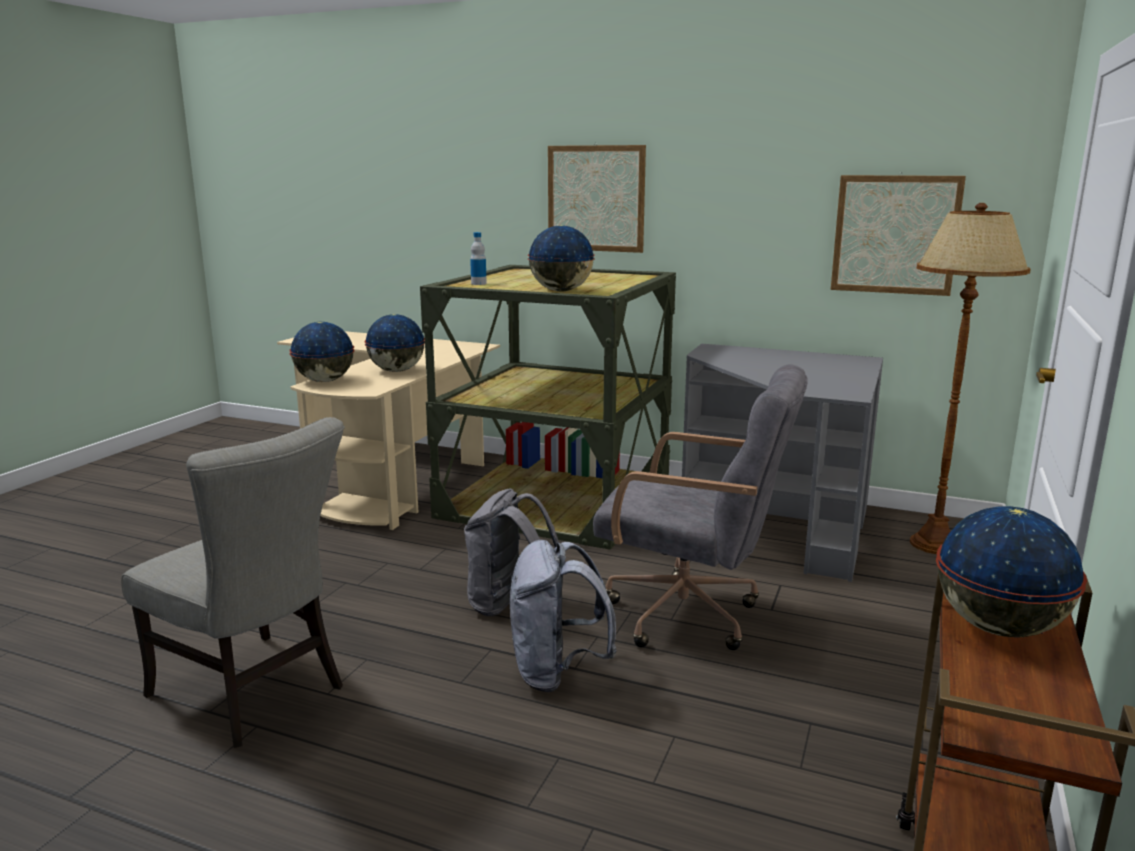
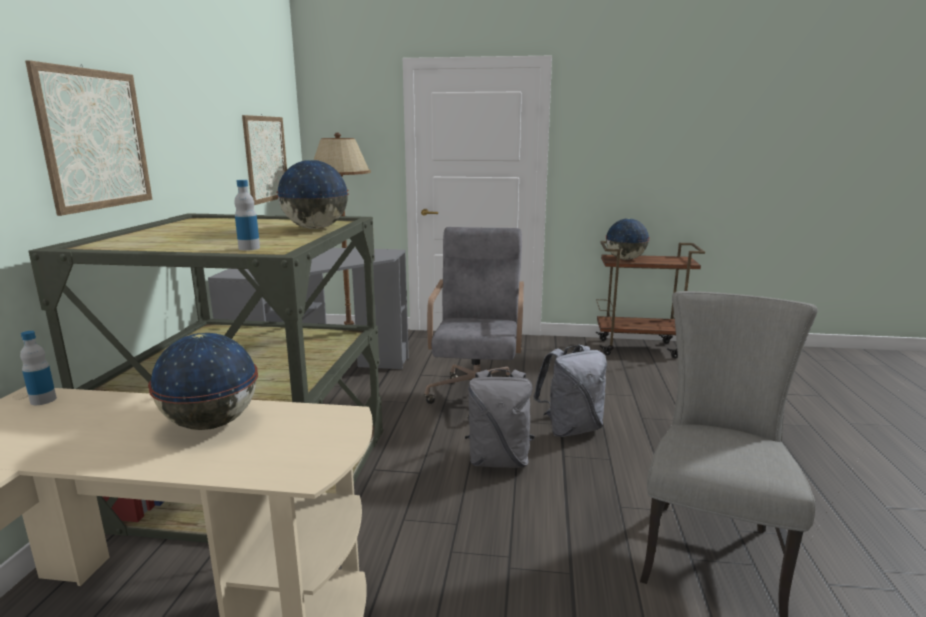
camera: 105 degrees left, 0 degrees up
(324, 381) = (277, 468): globe -> none
(472, 348) = (43, 400): none -> bottle

